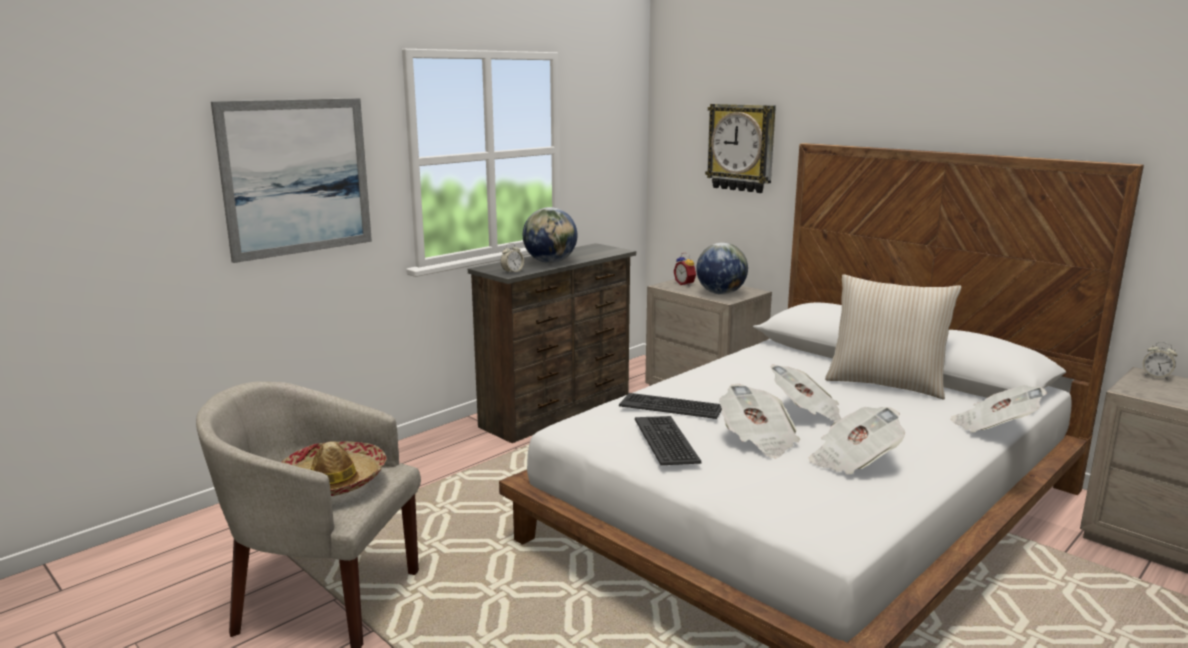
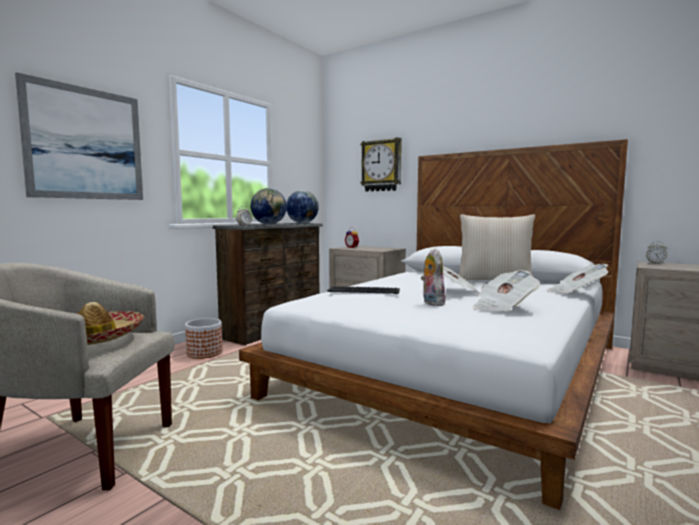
camera: 10 degrees left, 10 degrees down
(457, 454) = (205, 353): none -> planter
(667, 440) = (368, 303): keyboard -> none
(720, 293) = (375, 249): globe -> globe (302, 223)
(758, 440) = (431, 303): newspaper -> plush toy

